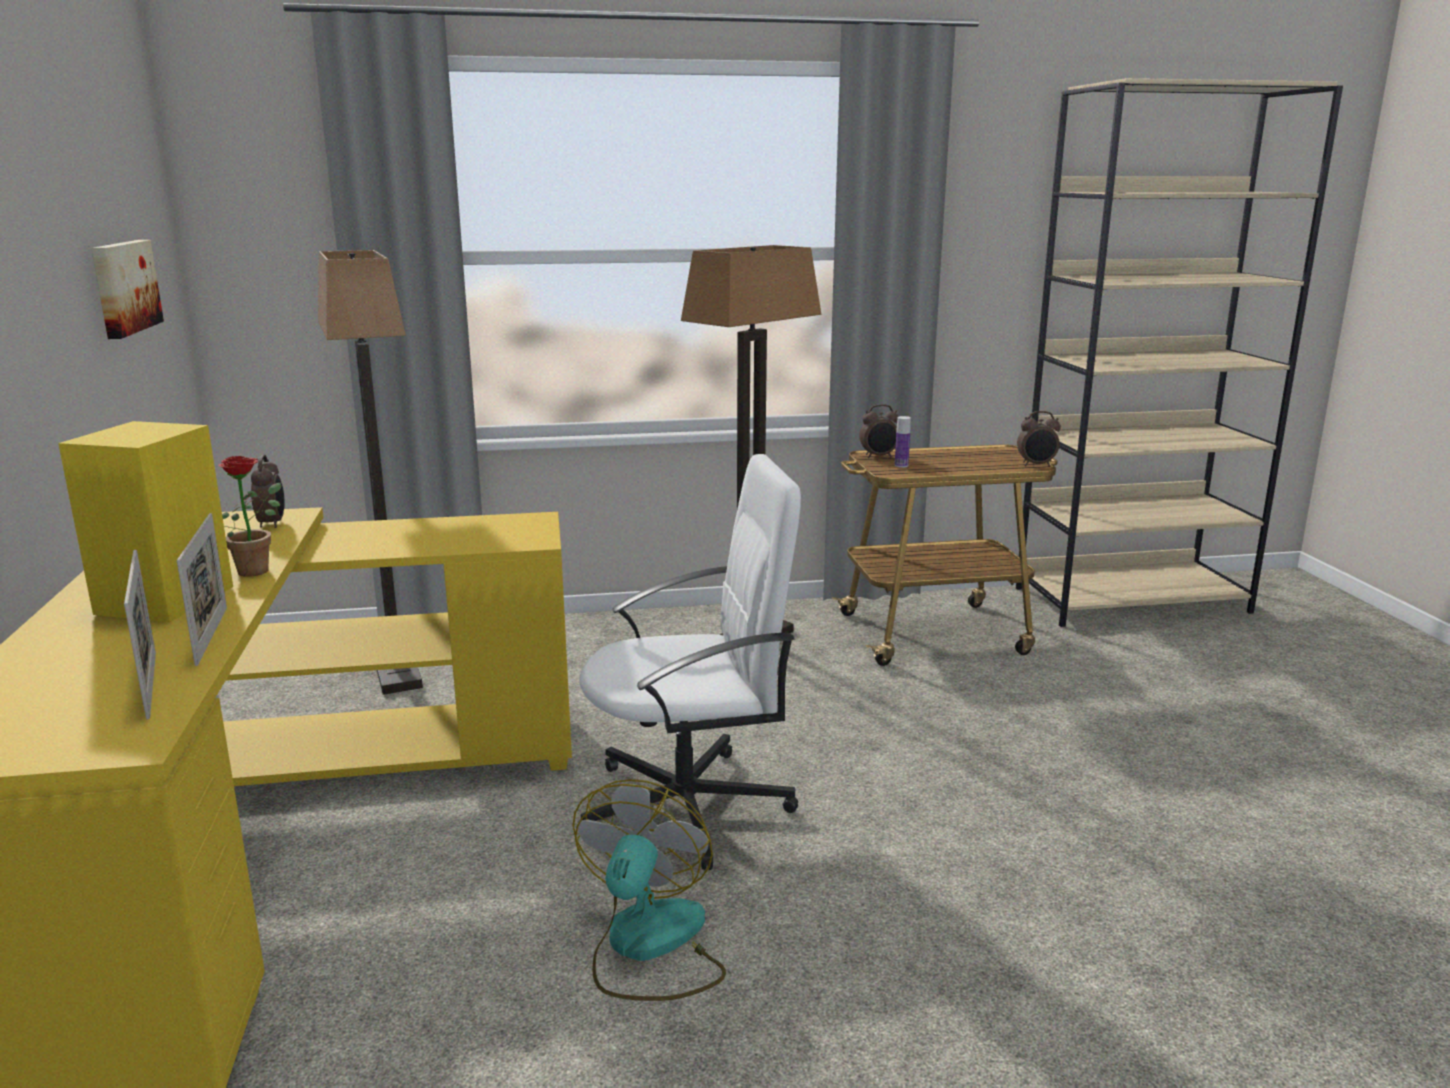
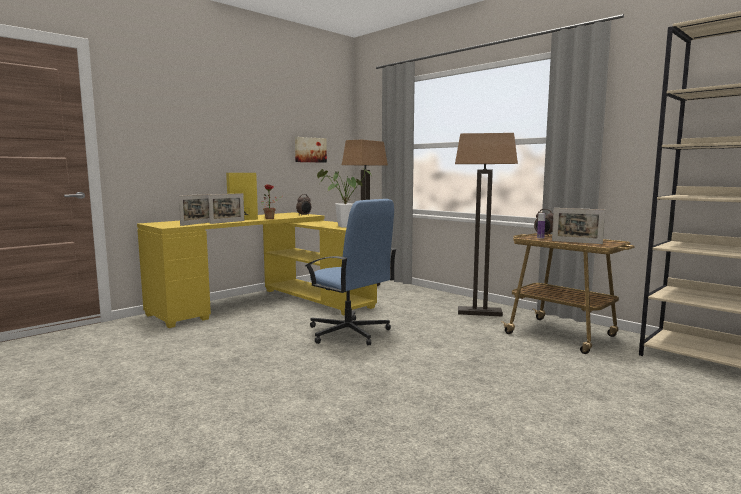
camera: 55 degrees right, 10 degrees down
(497, 538) = (341, 227): none -> potted plant
(649, 947) = (268, 346): fan -> none
(689, 806) = (349, 333): white office chair -> blue office chair
(976, 465) = (576, 242): none -> picture frame
(1036, 465) = (604, 245): alarm clock -> none

